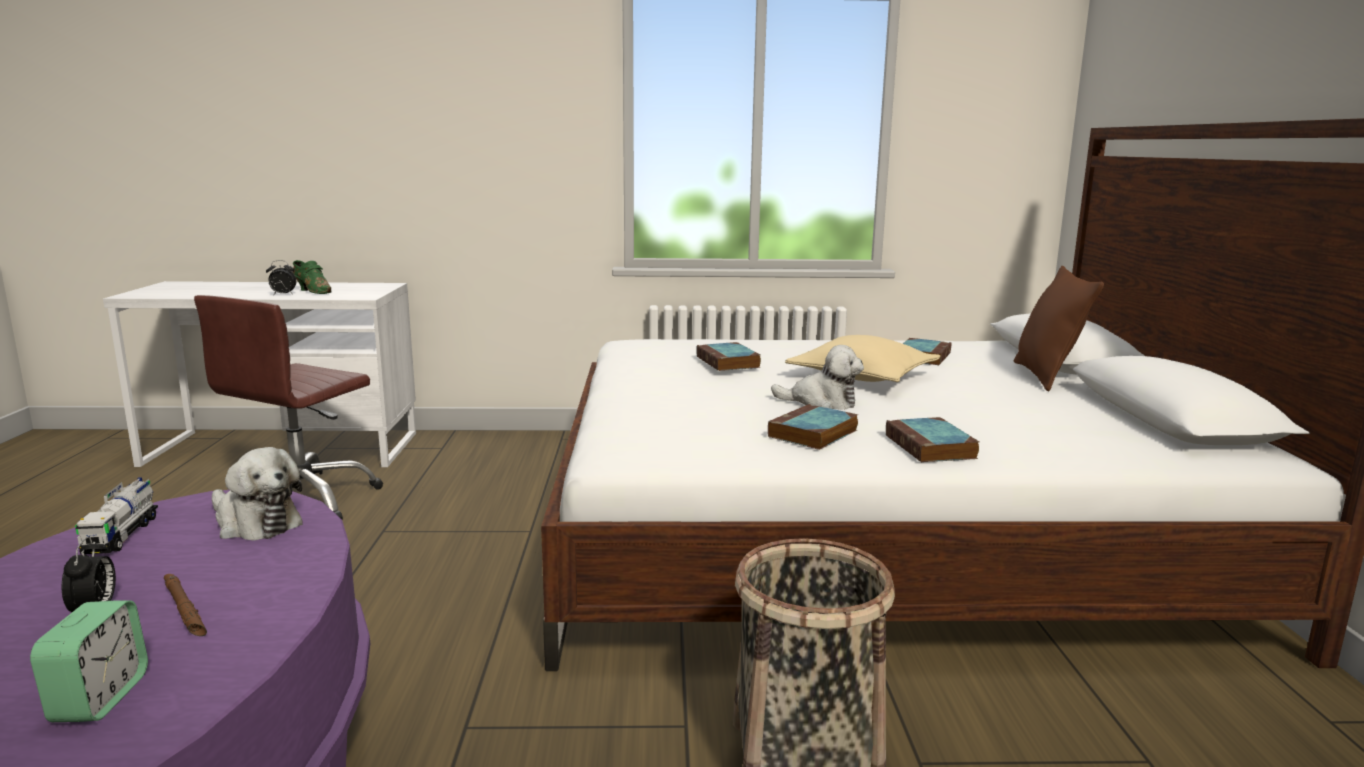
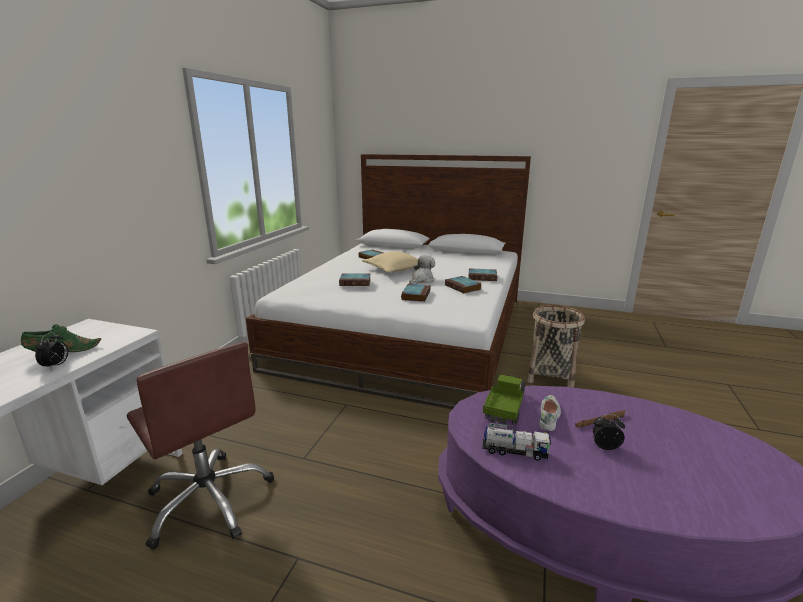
camera: 70 degrees left, 5 degrees up
(99, 698) = (675, 433): alarm clock -> none
(219, 560) = (549, 416): none -> white shoe
(255, 523) = (504, 409): plush toy -> toy truck
(715, 406) = (415, 295): none -> book
(1046, 376) = (414, 251): brown pillow -> none

